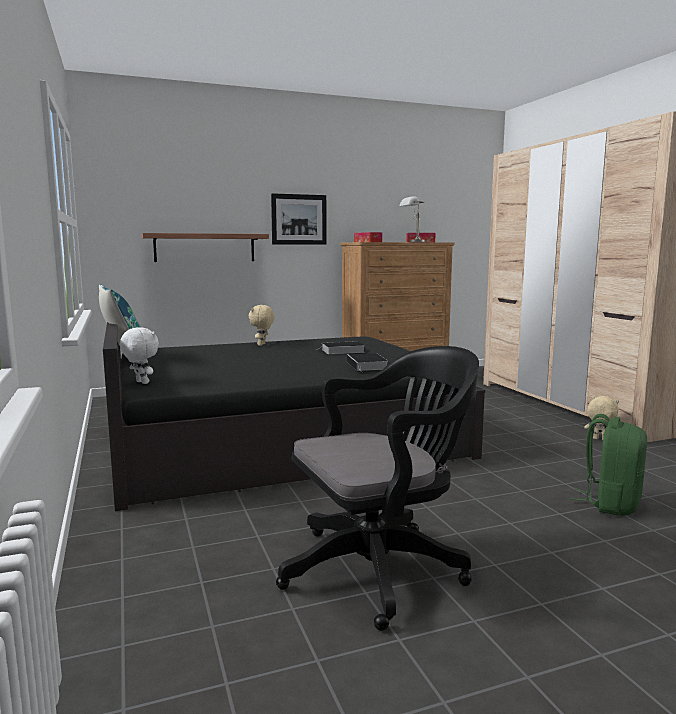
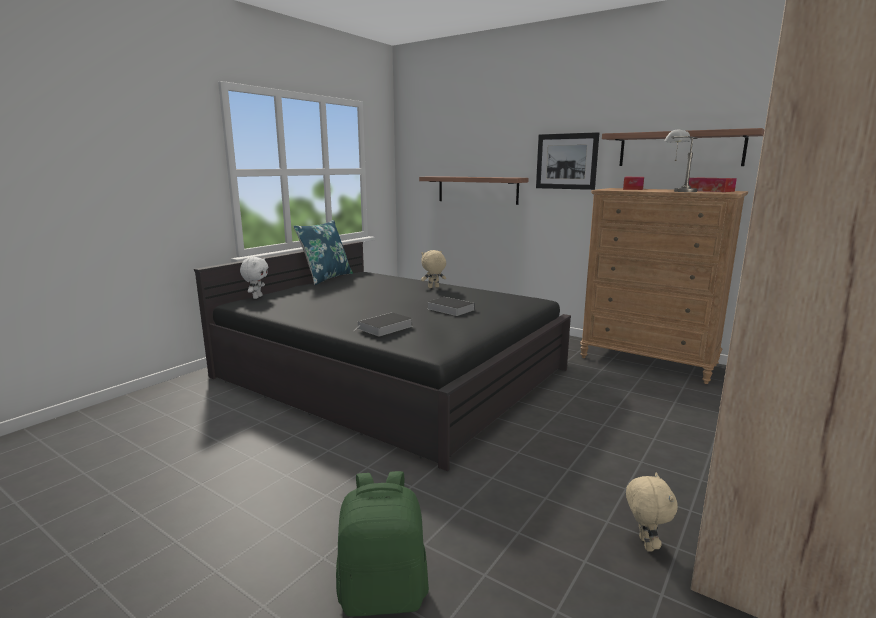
camera: 55 degrees right, 5 degrees up
(381, 568) = (152, 487): black office chair -> none
(385, 212) = (680, 149): none -> shelf

